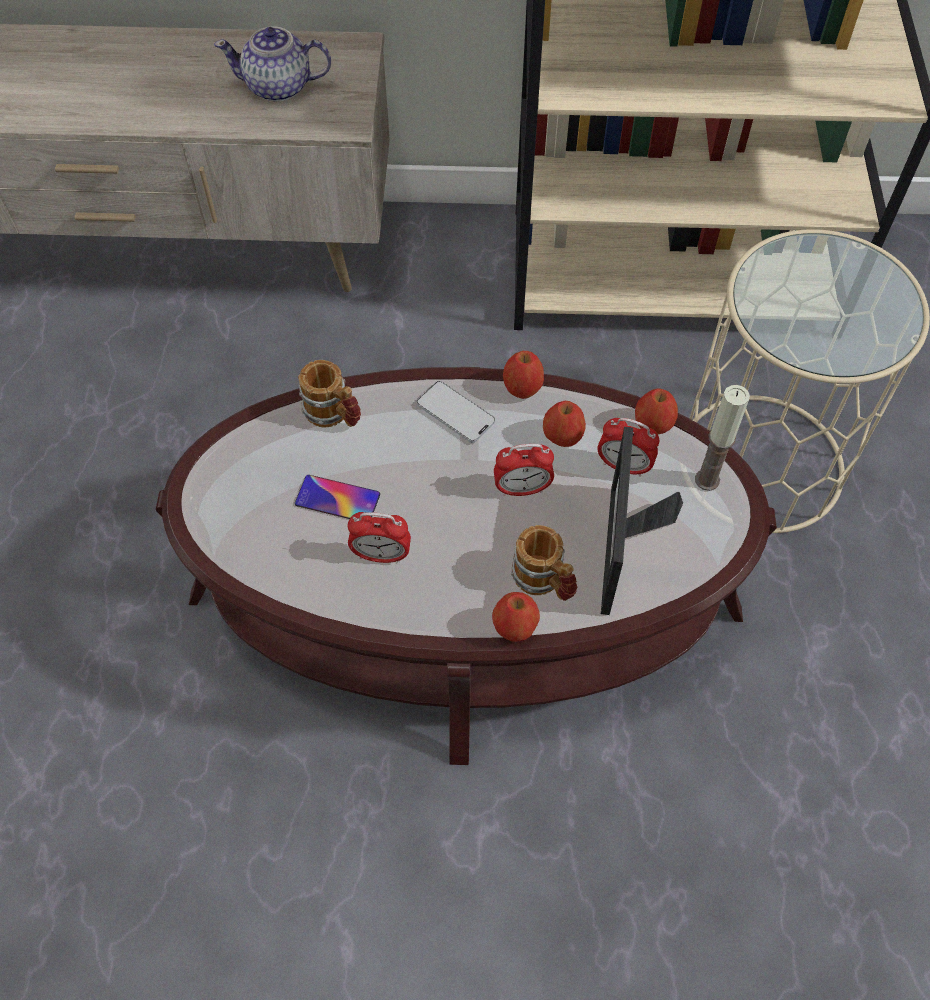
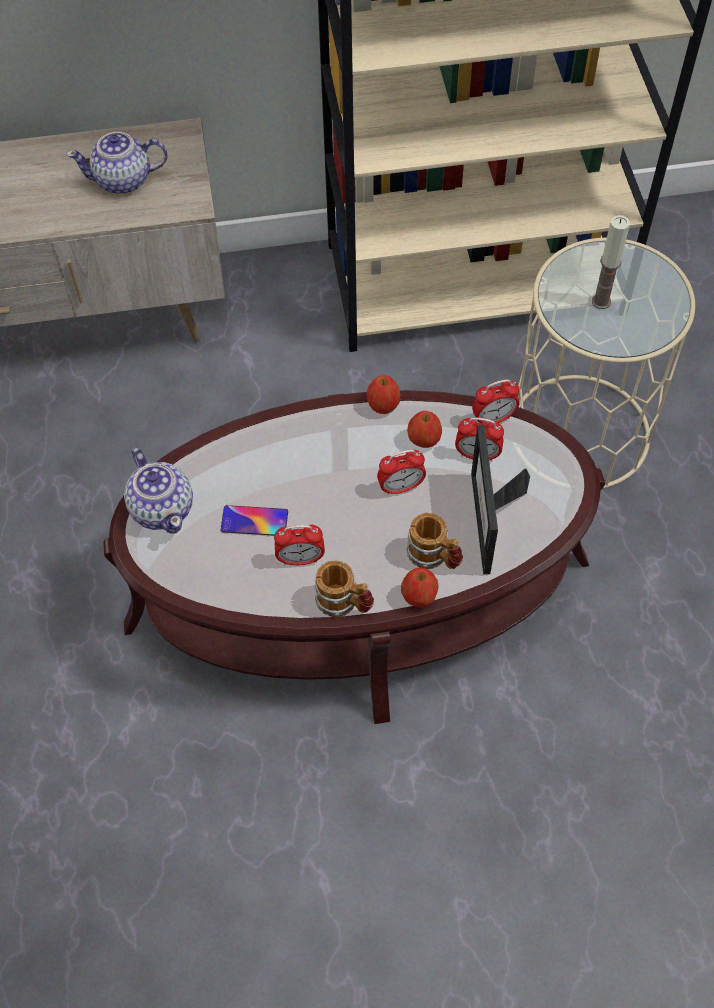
camera: 10 degrees left, 0 degrees up
(234, 465) = (162, 508): none -> teapot
(334, 414) = (234, 453): mug -> mug (344, 603)
(455, 413) = (333, 435): phone -> none
(652, 426) = (493, 419): apple -> alarm clock
(707, 480) = (545, 455): candle -> candle (601, 301)

